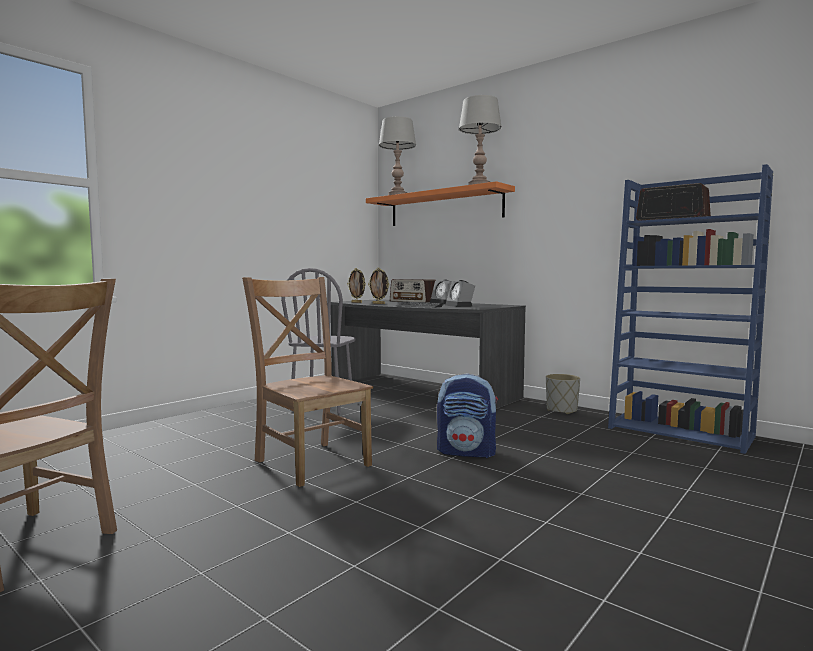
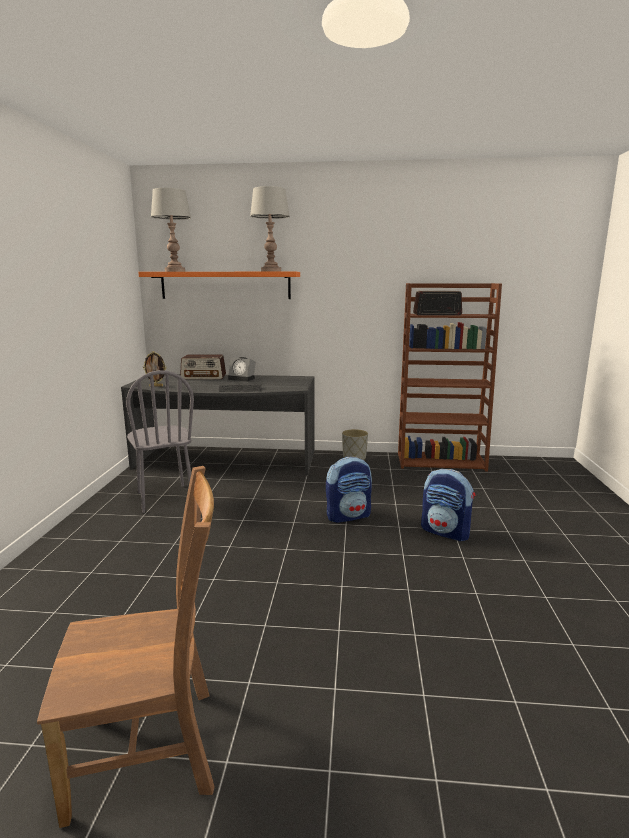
camera: 35 degrees left, 10 degrees up
(310, 461) = (252, 562): brown chair -> none
(379, 303) = (186, 387): picture frame -> none
(460, 306) = (270, 384): alarm clock -> none
(565, 493) = (446, 532): none -> backpack
(681, 432) = (441, 461): blue bookcase -> brown bookcase

